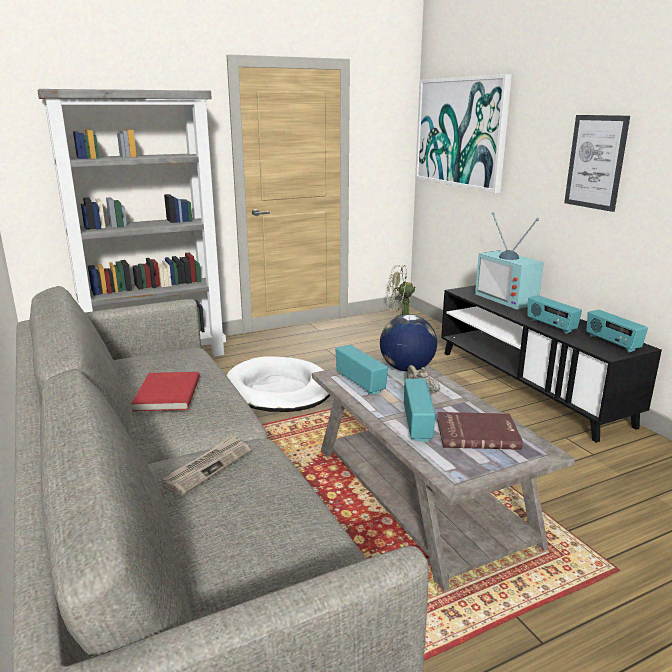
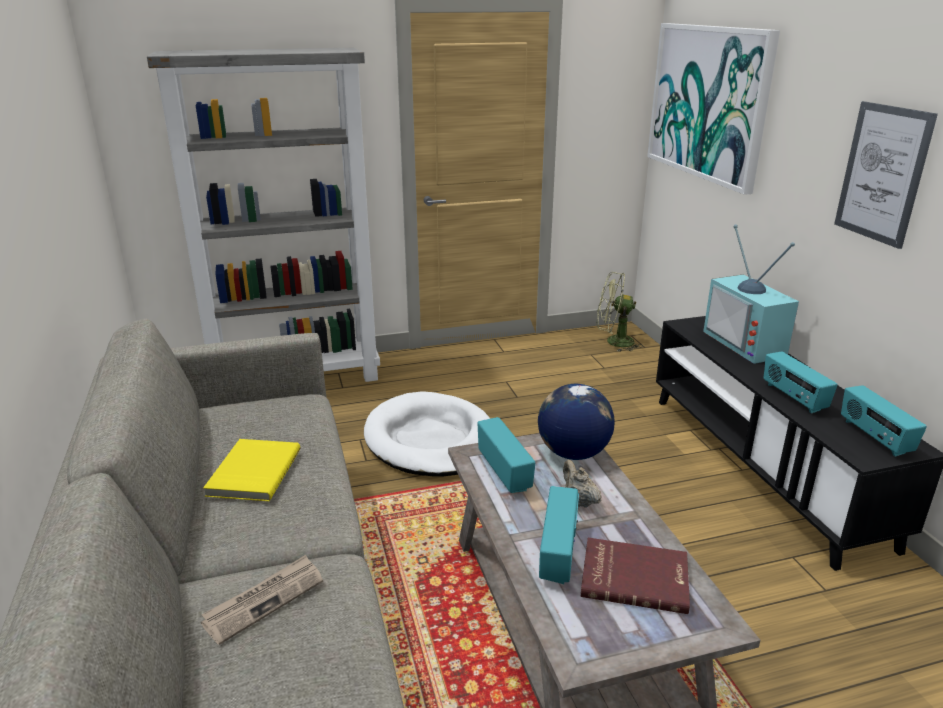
camera: 10 degrees right, 5 degrees up
(166, 394) = (252, 472): red book -> yellow book

